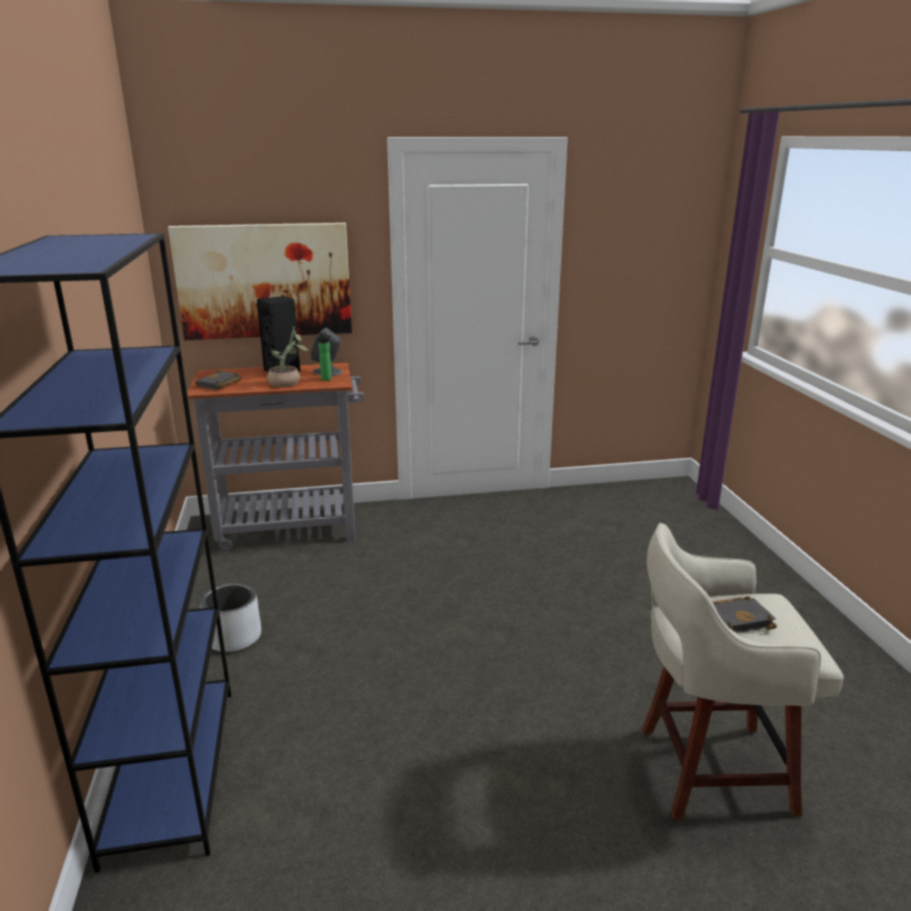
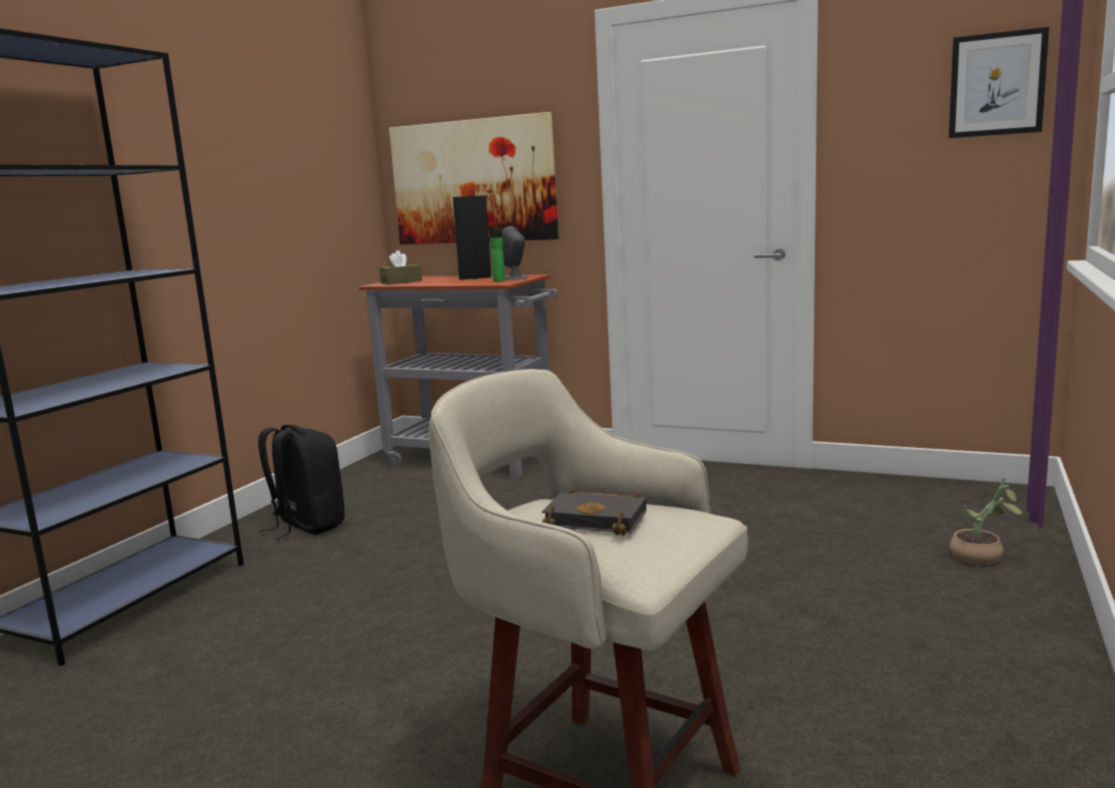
camera: 35 degrees right, 10 degrees down
(219, 384) = (401, 282): black book -> brown tissue box
(233, 637) = (306, 526): grey planter -> black backpack
(288, 383) = (459, 282): potted plant -> potted plant (982, 558)
(674, 226) = (997, 84): none -> picture

